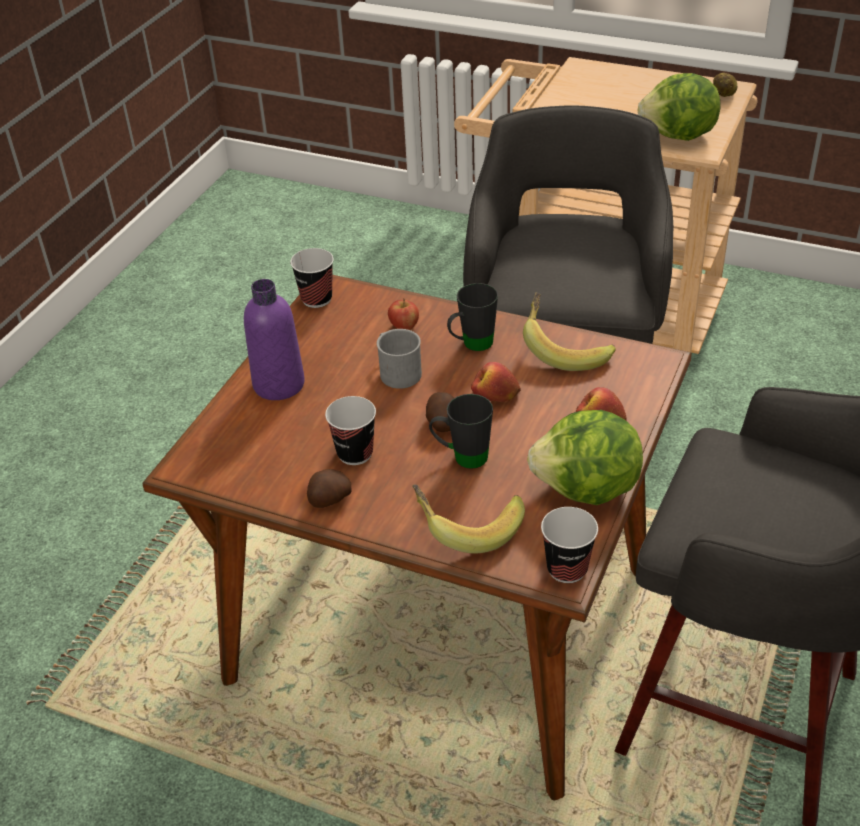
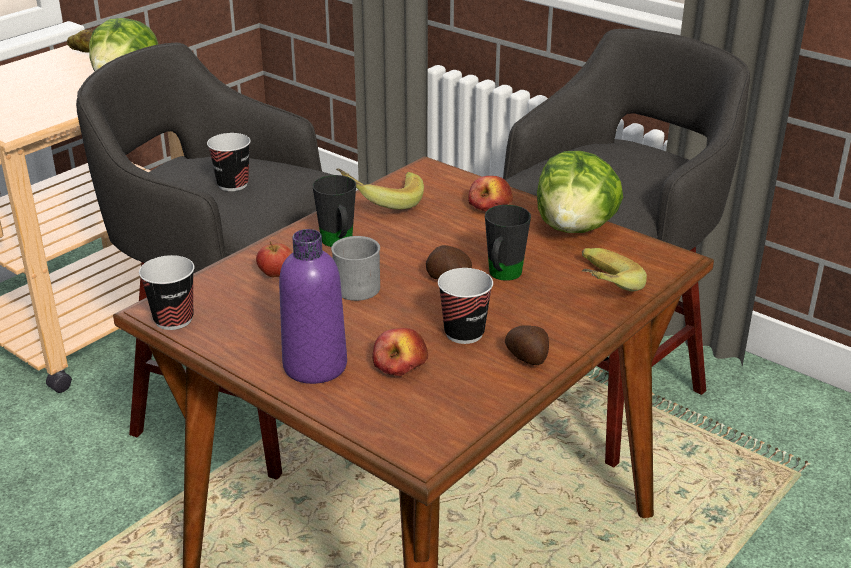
camera: 75 degrees left, 10 degrees down
(495, 394) = (422, 245): apple -> apple (401, 365)
(567, 568) = (665, 254): cup -> cup (233, 184)

